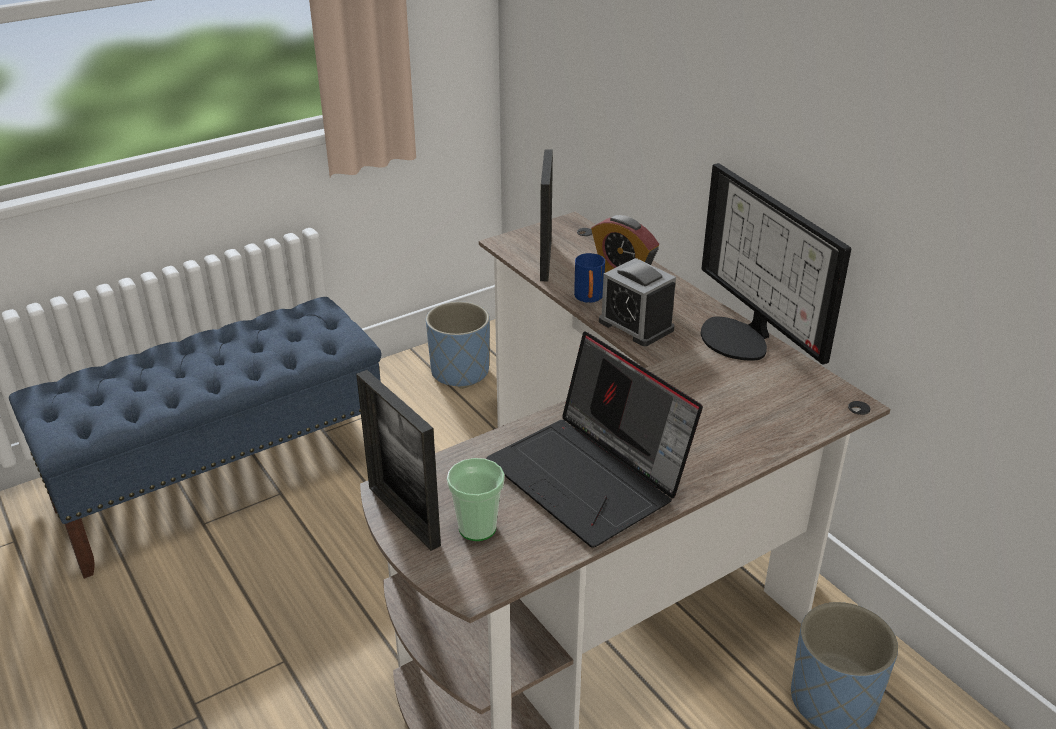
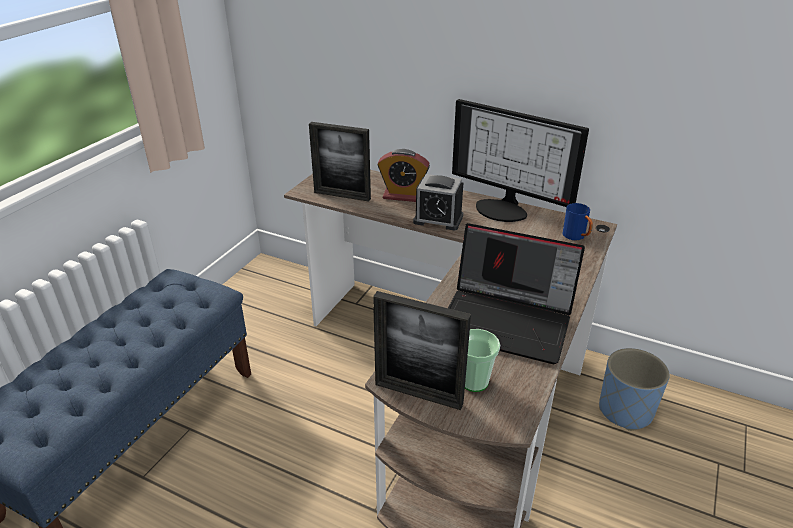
camera: 30 degrees left, 0 degrees up
(460, 372) = (260, 298): blue planter -> none
(545, 261) = (342, 195): picture frame -> picture frame turned 135 degrees clockwise
(589, 299) = (393, 211): blue mug -> blue mug (576, 237)

